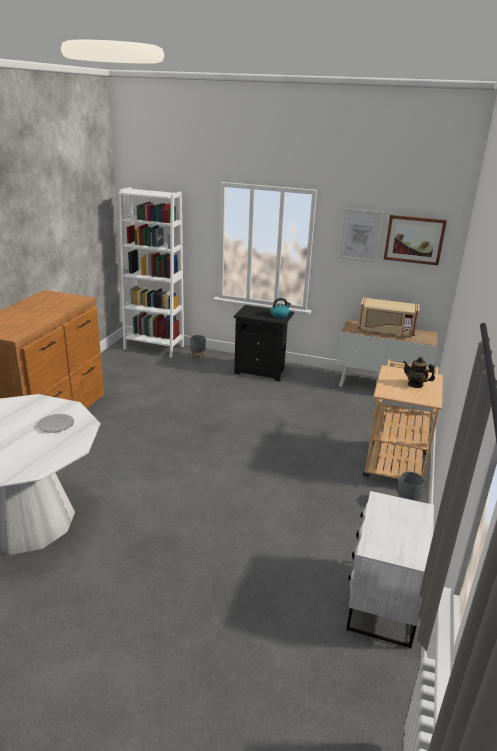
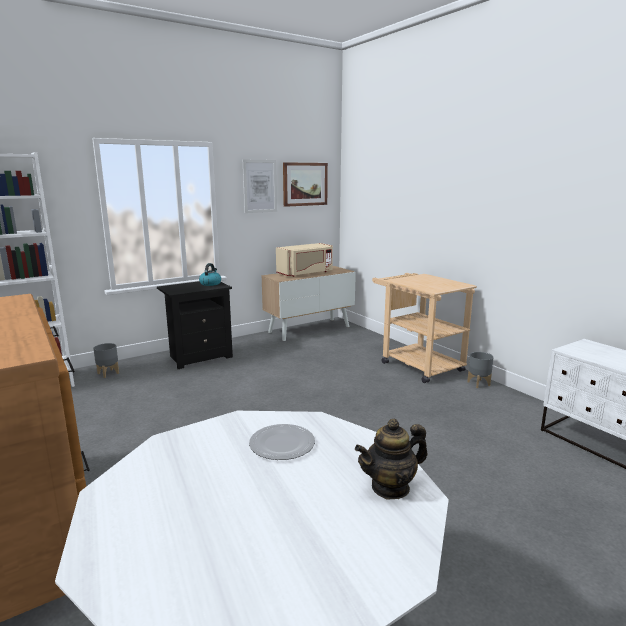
camera: 50 degrees left, 10 degrees down
(415, 384) = (431, 281): teapot -> teapot (390, 487)

